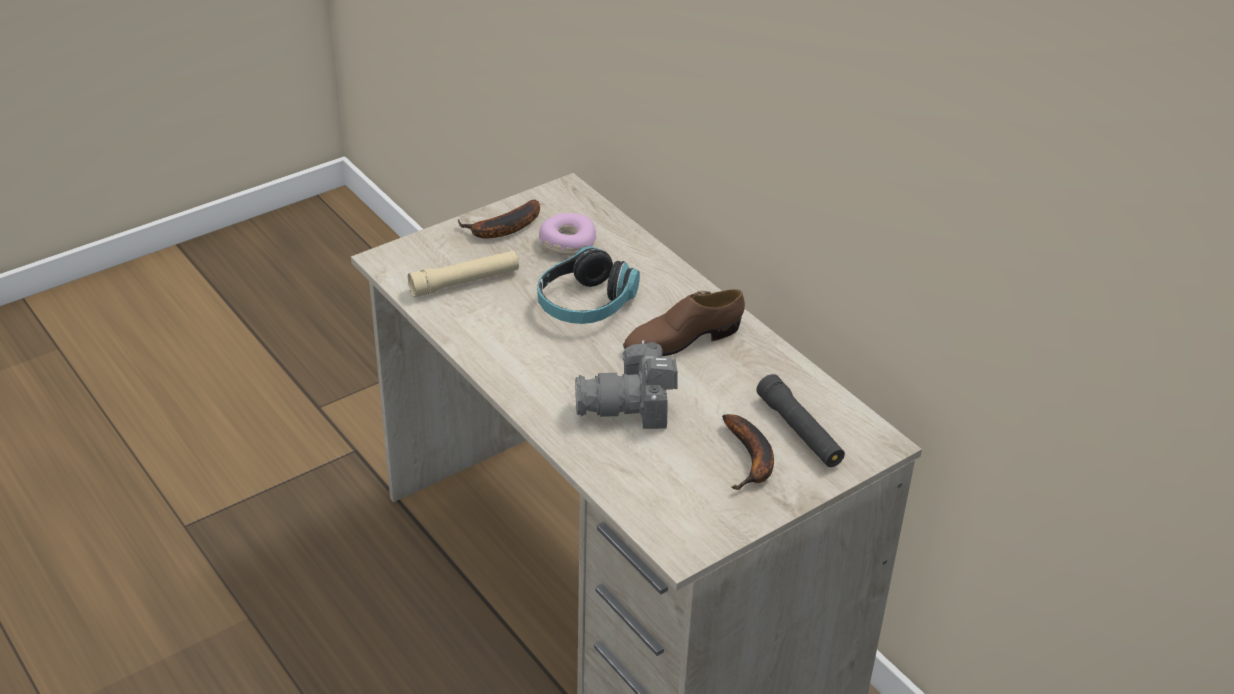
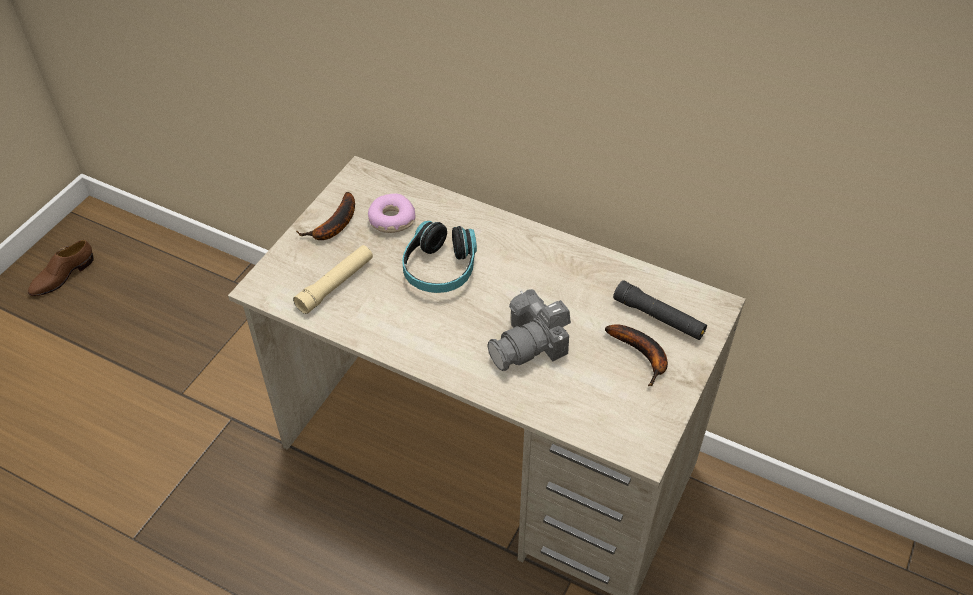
camera: 25 degrees left, 10 degrees up
(682, 339) = (529, 272): brown shoe -> brown shoe (63, 276)

